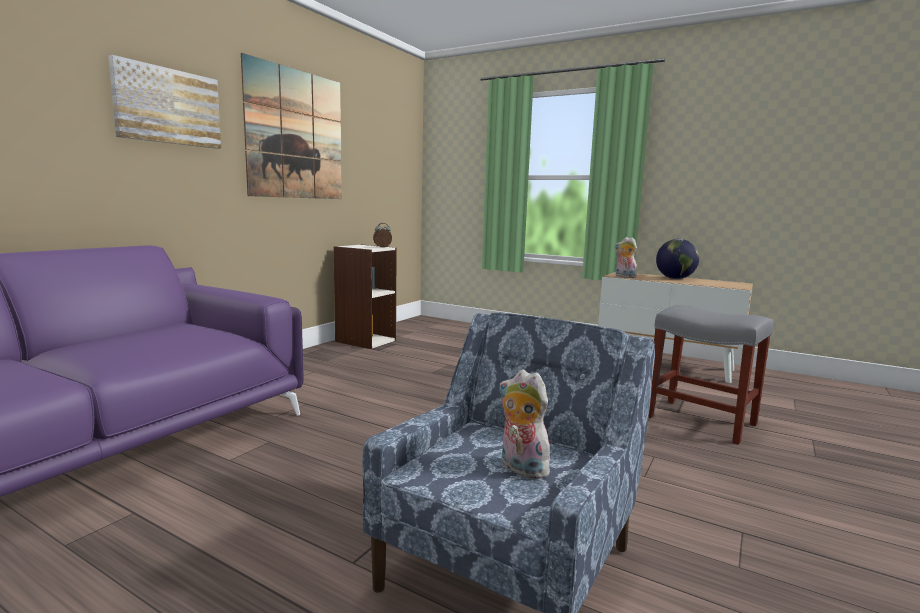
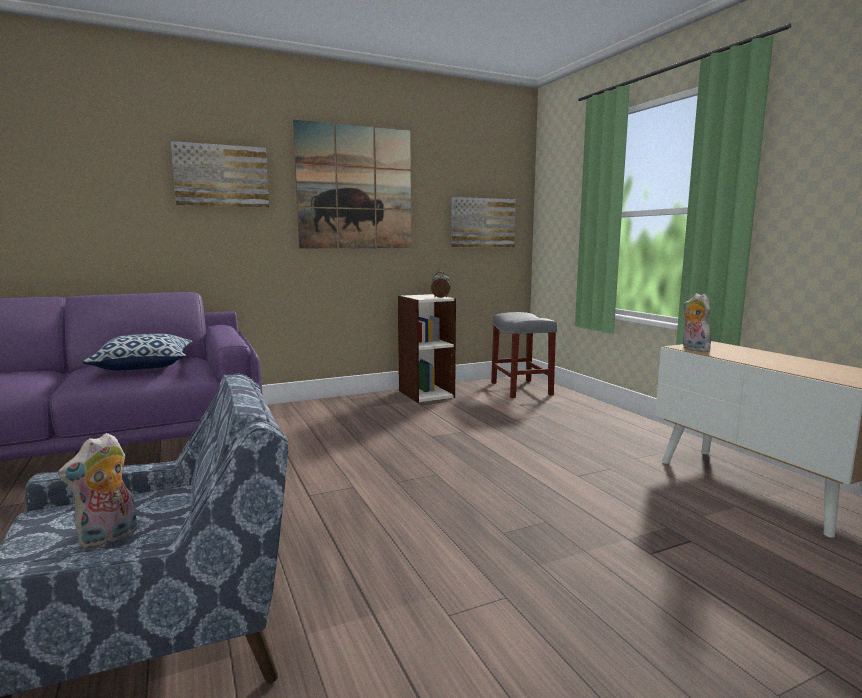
camera: 35 degrees right, 0 degrees up
(155, 337) = (144, 366): none -> pillow
(390, 177) = (482, 223): none -> picture
(520, 468) = (108, 539): plush toy -> plush toy turned 135 degrees counterclockwise
(675, 279) = (775, 358): globe -> none
(702, 421) = (666, 577): grey stool -> grey stool (521, 389)

